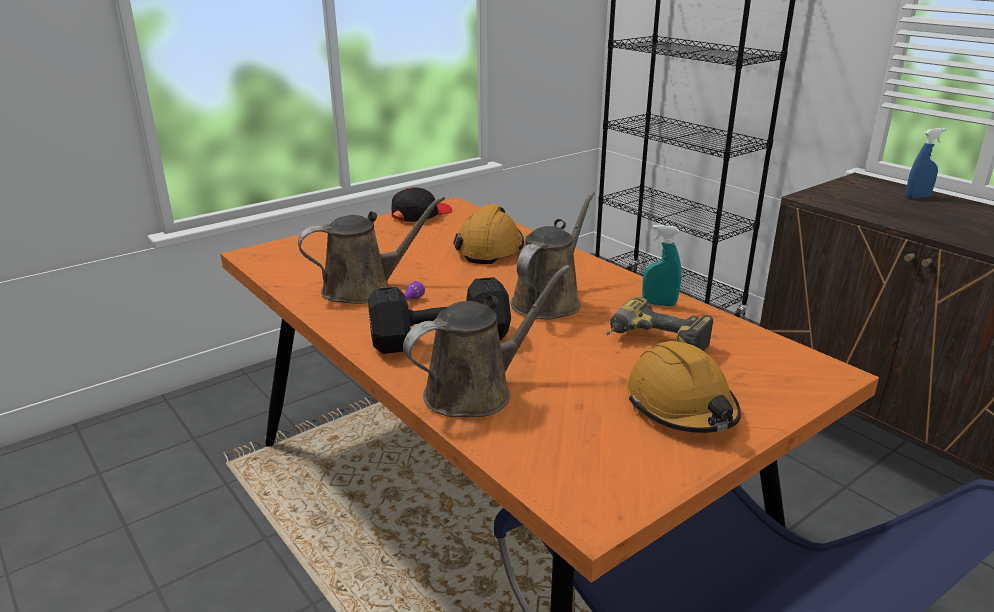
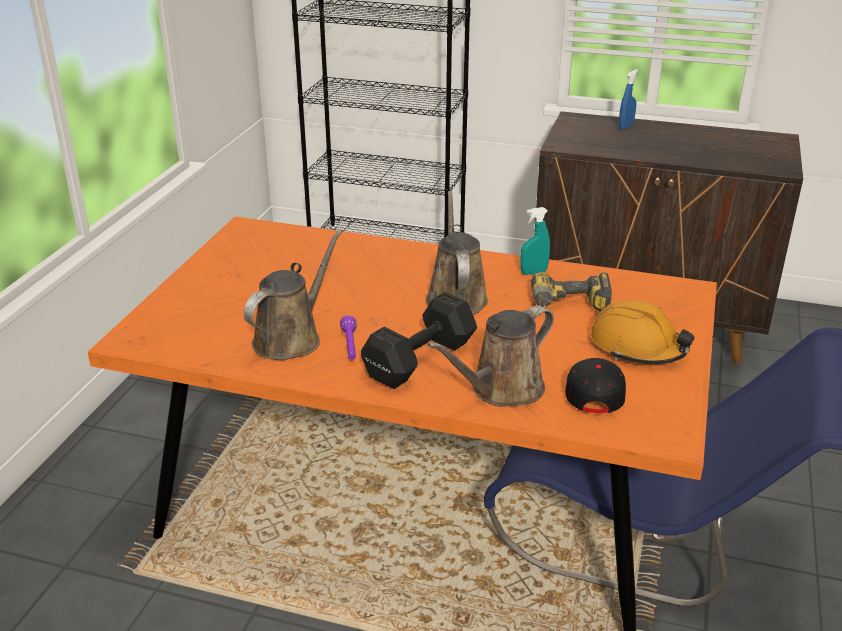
camera: 35 degrees left, 5 degrees up
(421, 214) = (230, 246): black cap -> black cap (593, 391)
(476, 391) = (501, 390): brown watering can -> brown watering can turned 150 degrees counterclockwise
(489, 248) = (343, 263): orange hard hat -> none

